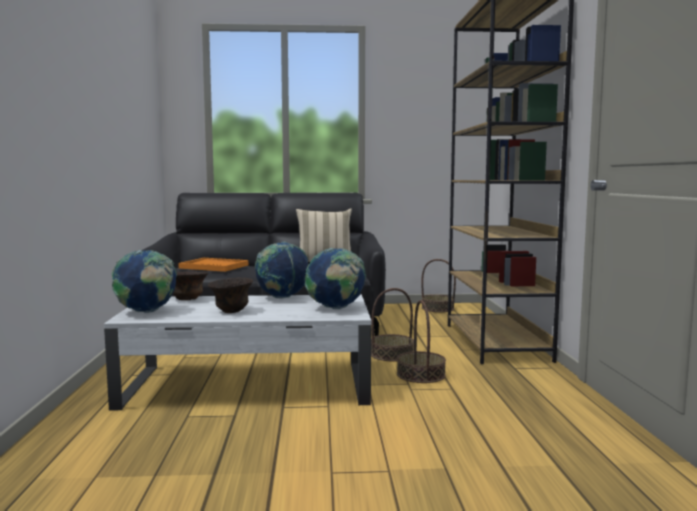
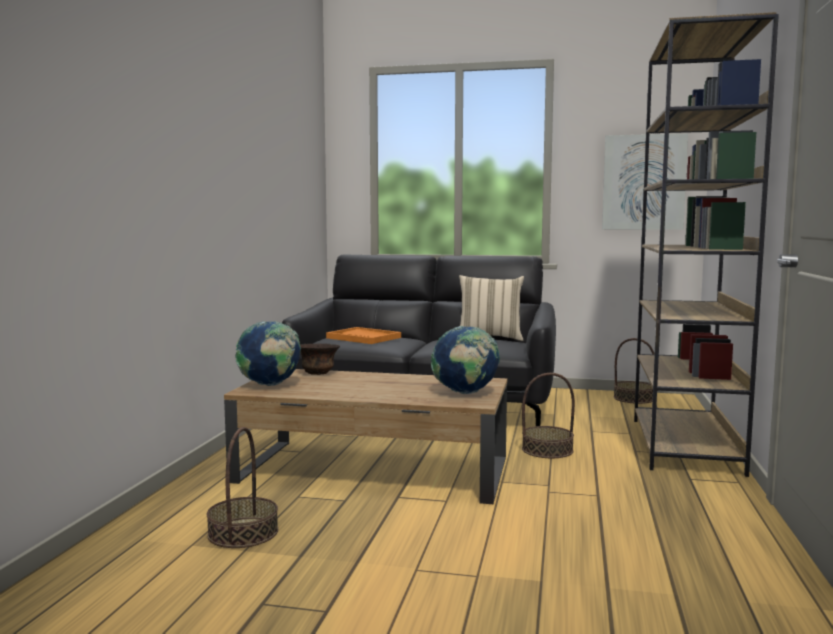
camera: 15 degrees right, 0 degrees up
(231, 311) = (353, 390): brown bowl -> none
(250, 385) = (374, 470): white coffee table -> brown coffee table
(282, 298) = (416, 377): globe -> none
(420, 374) = (569, 476): basket -> basket (243, 533)
(439, 131) = (643, 182): none -> picture

